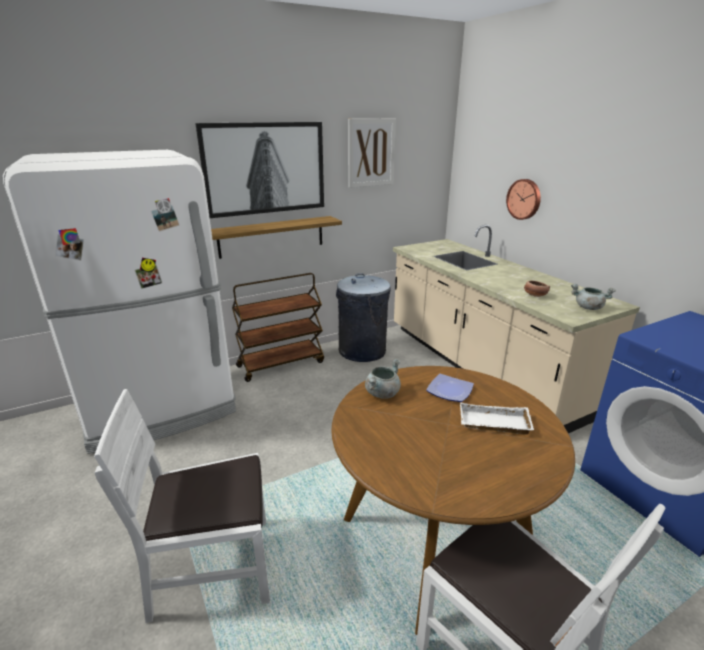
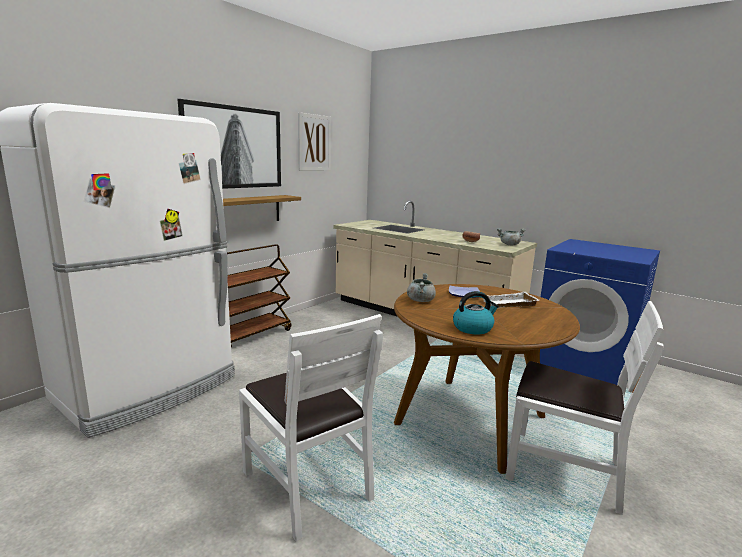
camera: 25 degrees left, 10 degrees down
(213, 567) = (308, 483): white chair -> white chair turned 90 degrees counterclockwise
(362, 351) = (319, 318): grey trash can -> none
(396, 462) = (473, 328): none -> kettle
(524, 199) = (438, 179): wall clock -> none

